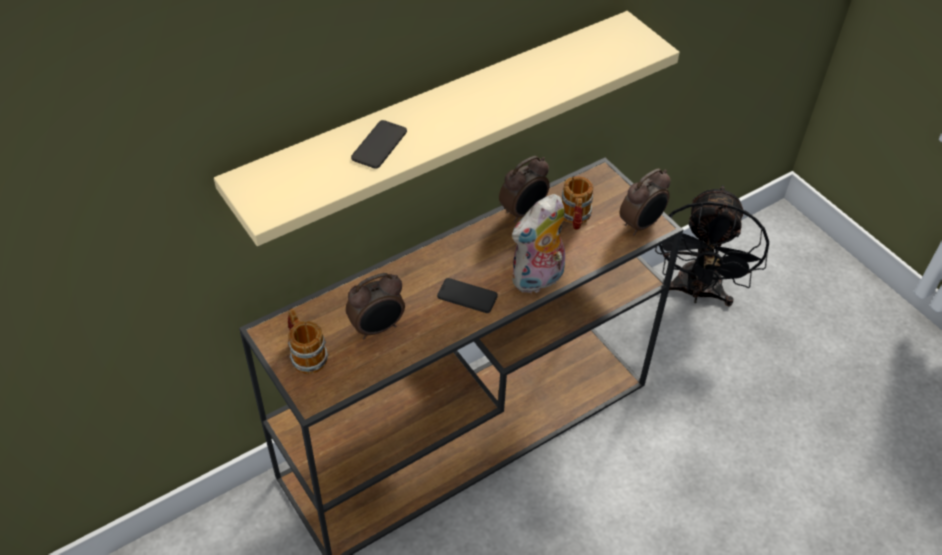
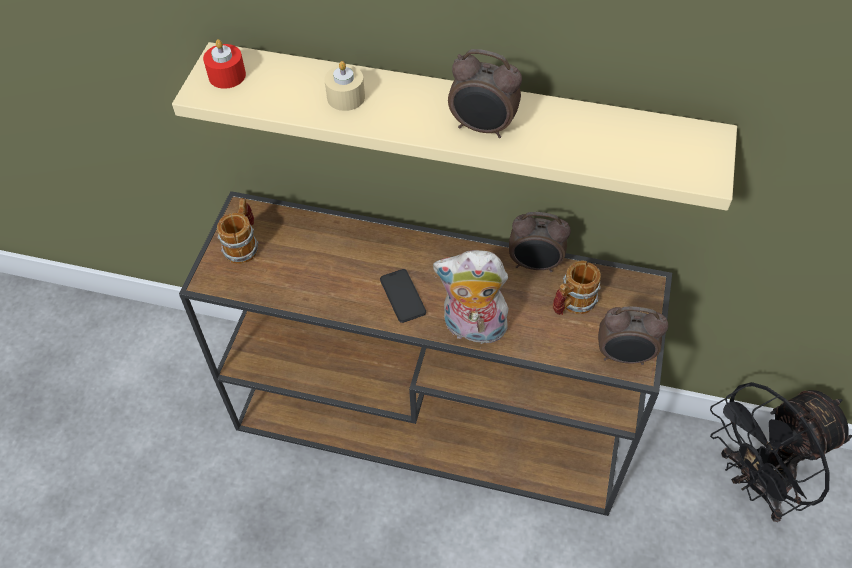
camera: 50 degrees right, 5 degrees up
(268, 188) = (227, 75): none -> red candle
(378, 328) = (311, 266): alarm clock -> alarm clock (482, 128)
(379, 145) = (346, 97): phone -> beige candle

